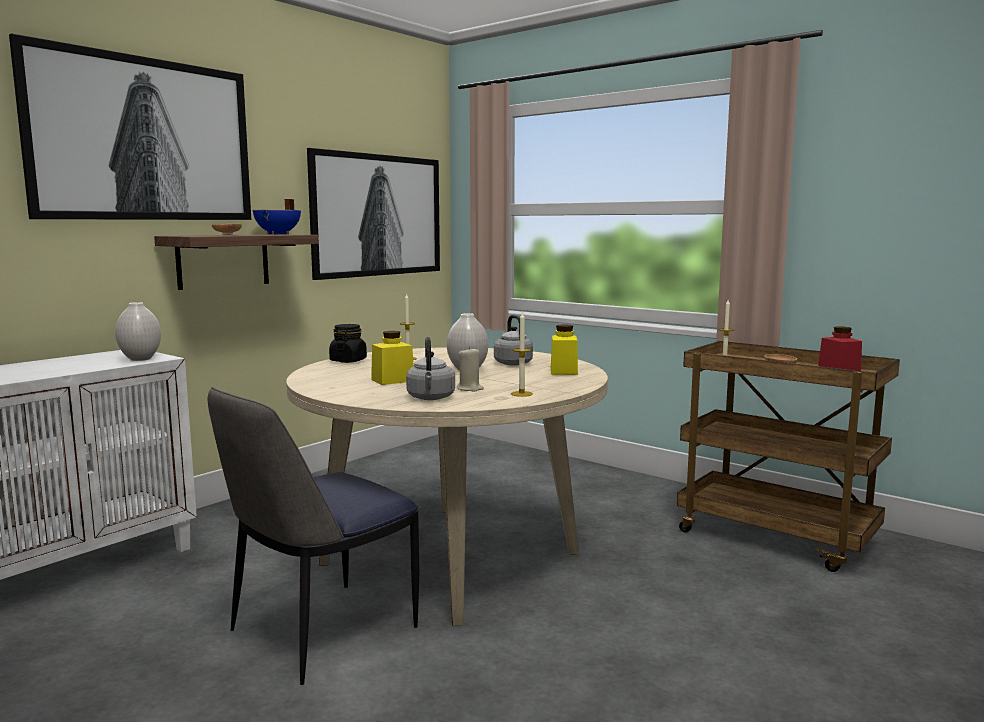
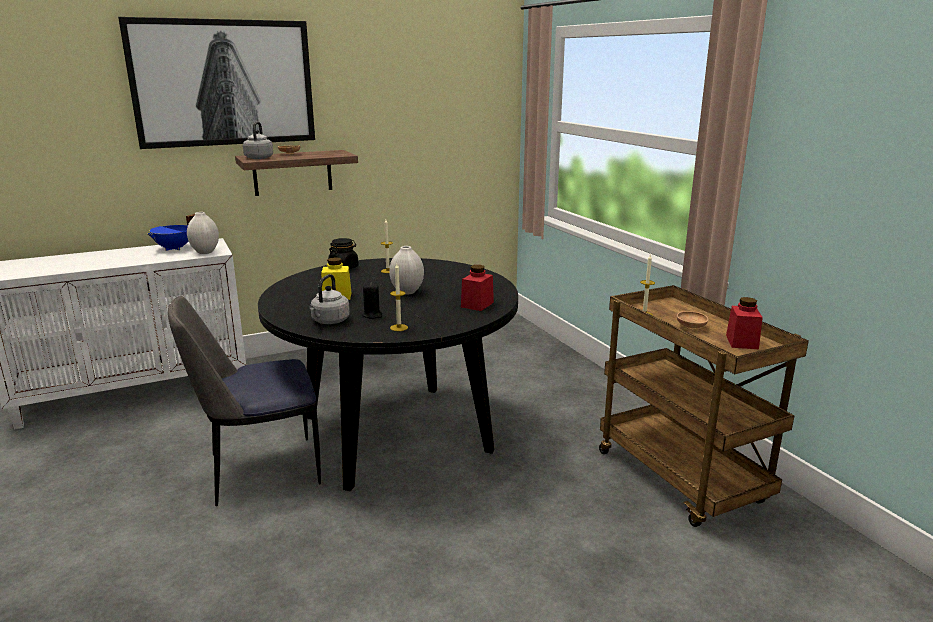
camera: 25 degrees right, 10 degrees up
(279, 234) = (332, 153): blue cooking pot -> blue cooking pot (175, 248)
(377, 215) = (438, 129): picture -> none
(450, 558) = (396, 433): beige dining table -> black dining table
(470, 389) = (372, 315): beige candle -> black candle
(512, 363) = (455, 288): grey kettle -> grey kettle (259, 158)
(563, 371) = (477, 304): yellow jar -> red jar

